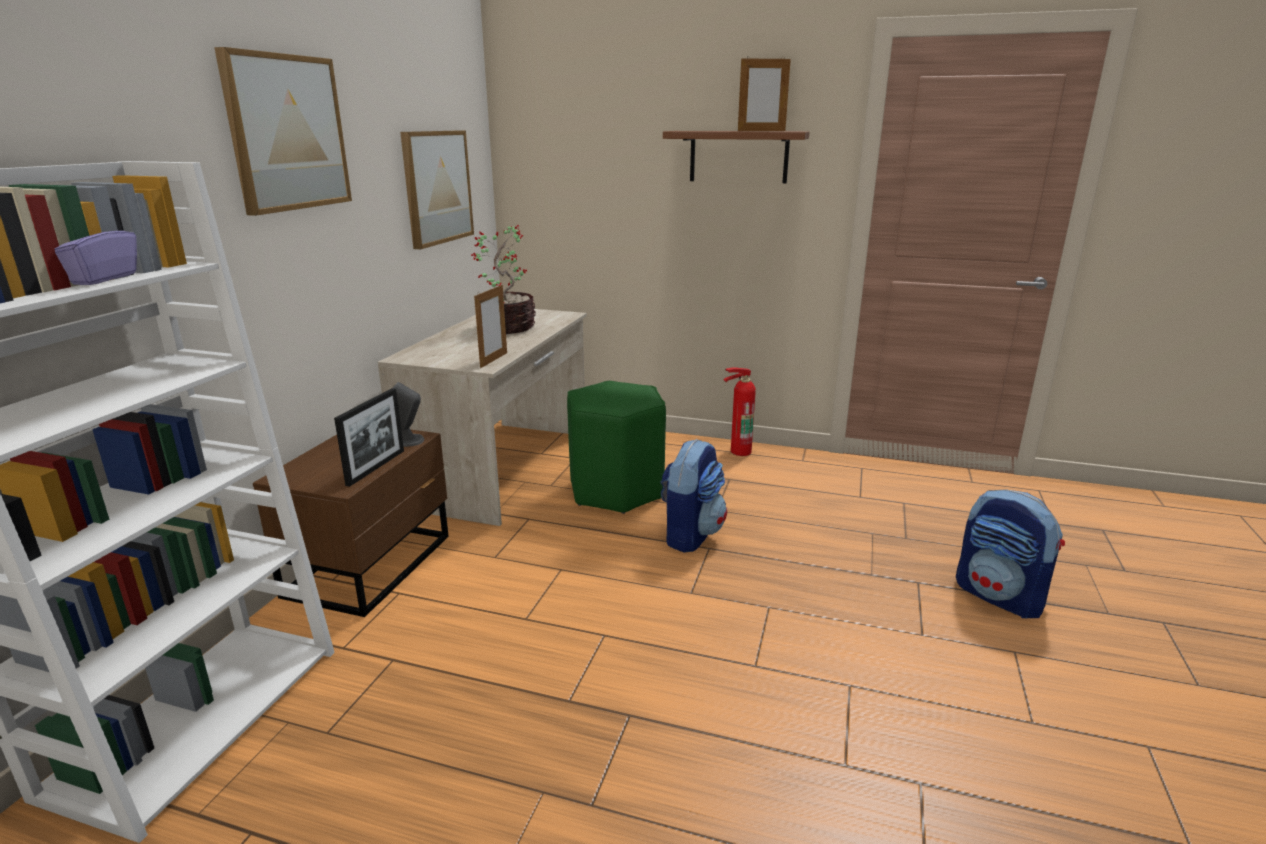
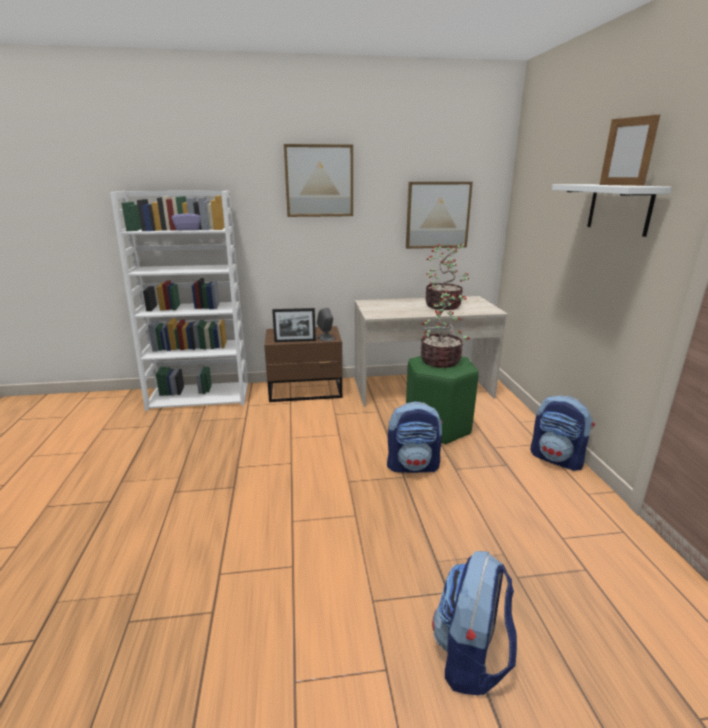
camera: 65 degrees right, 0 degrees up
(494, 360) = (385, 315): picture frame -> none
(609, 394) = (441, 361): none -> potted plant
(738, 156) = (619, 208): brown shelf -> white shelf
(738, 451) = (557, 459): fire extinguisher -> backpack

